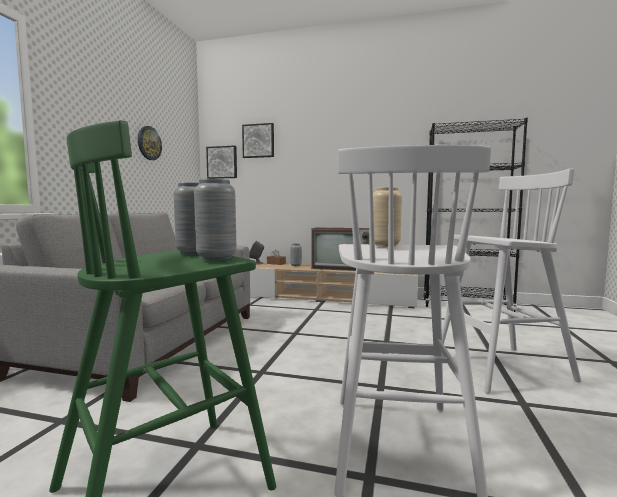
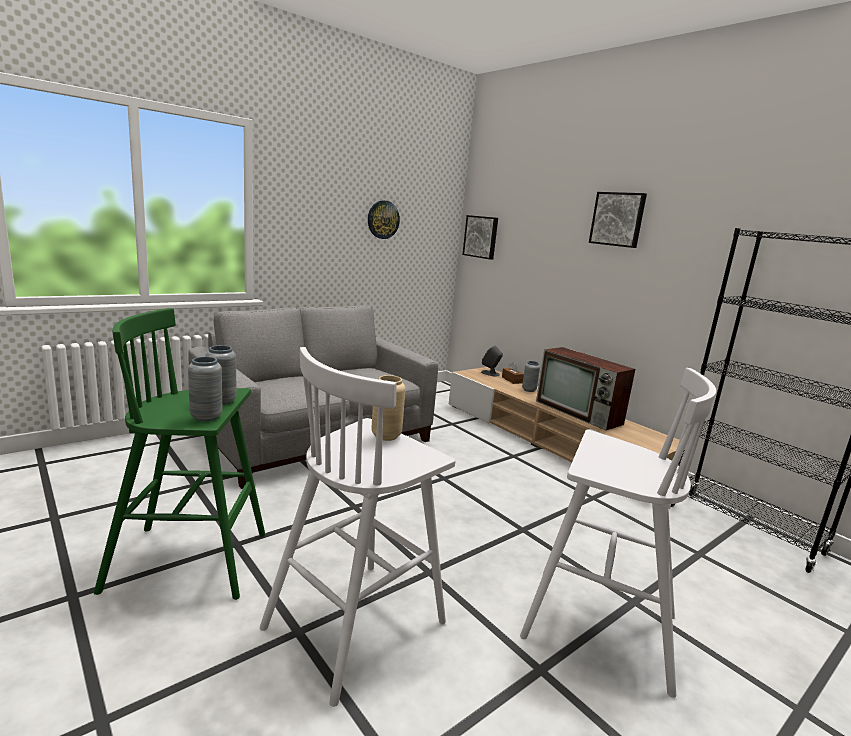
camera: 35 degrees right, 10 degrees up
(258, 141) = (523, 214): picture -> picture (618, 219)

